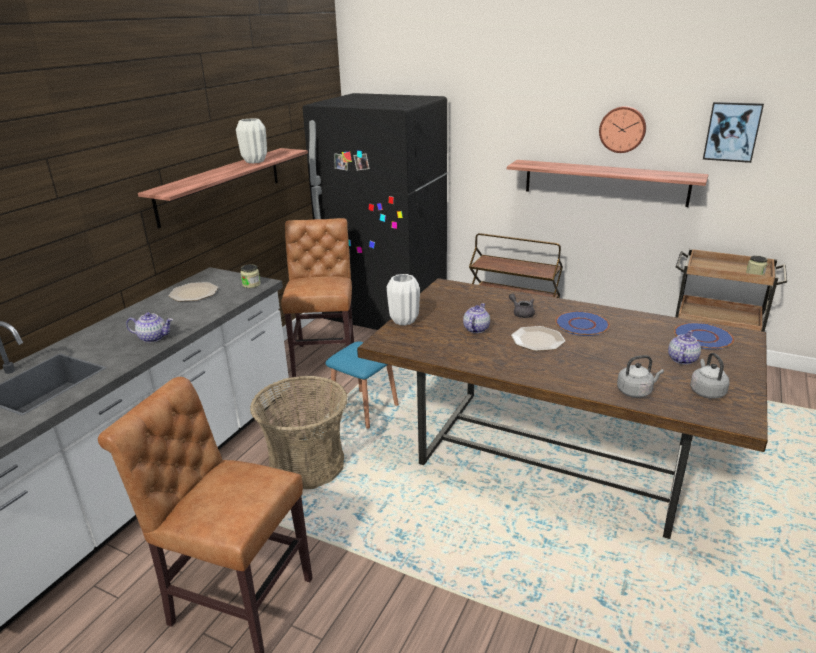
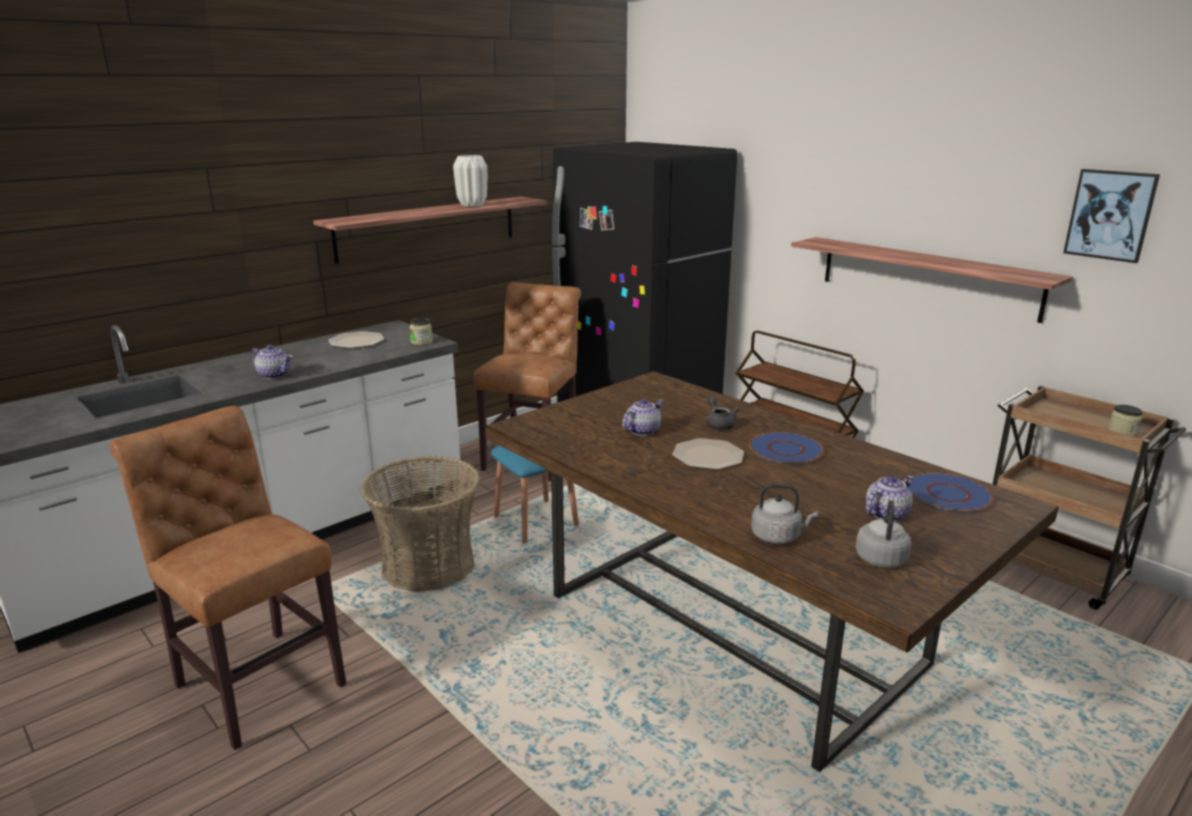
camera: 20 degrees right, 5 degrees down
(404, 321) = (565, 408): white vase -> none
(622, 129) = (954, 203): wall clock -> none

